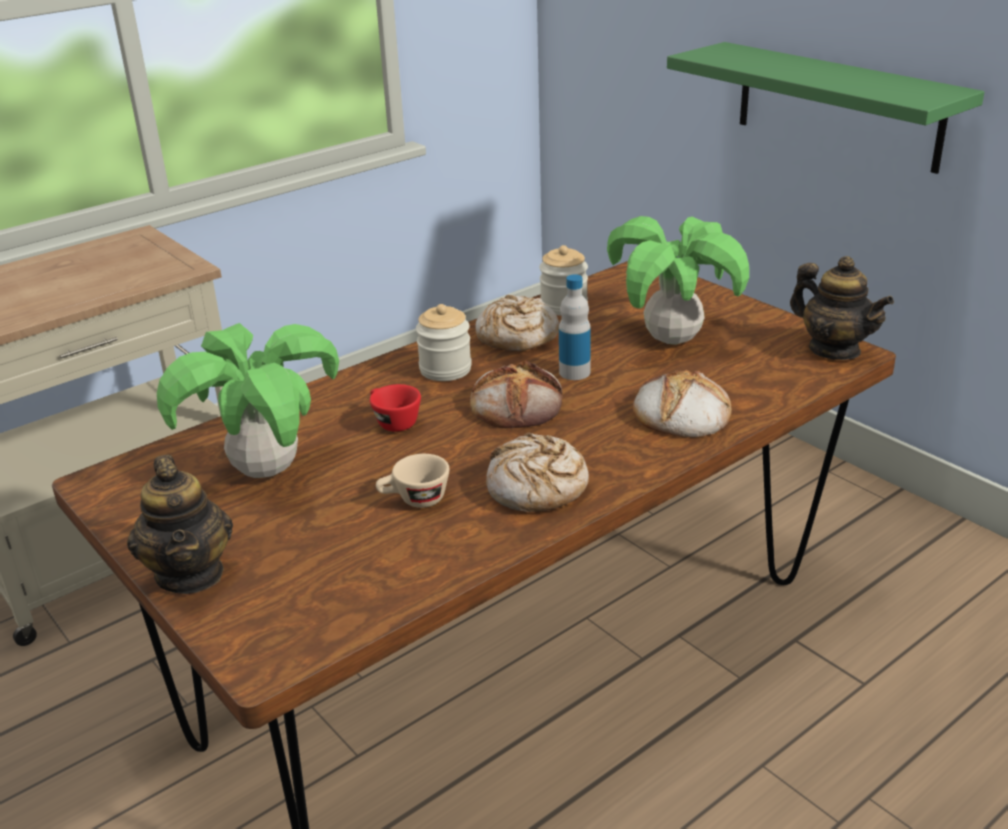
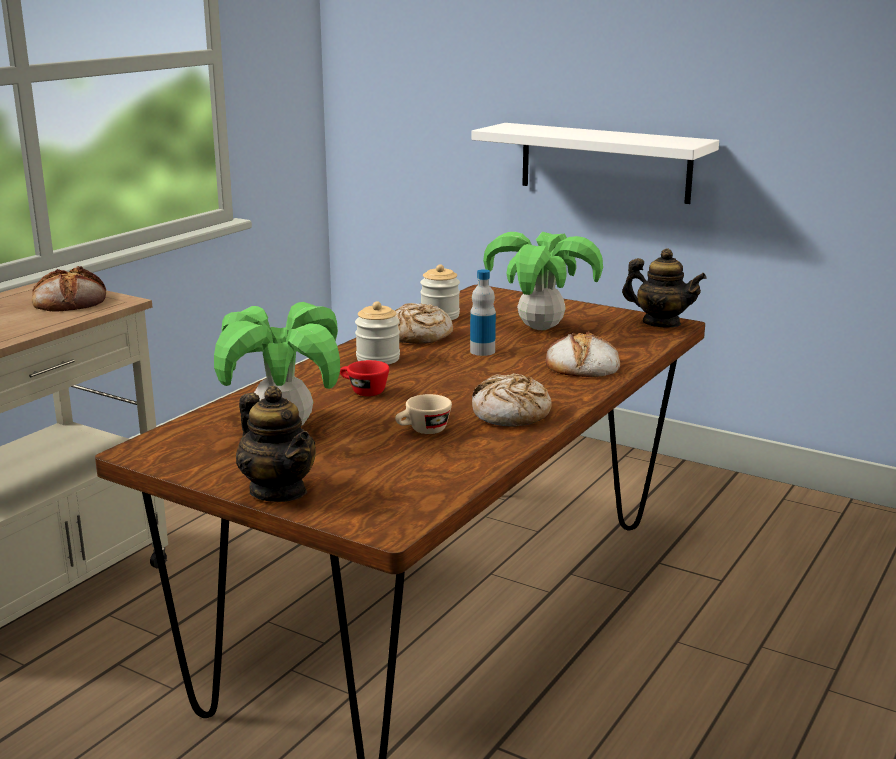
camera: 20 degrees left, 10 degrees down
(517, 404) = (454, 372): bread -> bread (70, 300)
(837, 106) = (605, 162): green shelf -> white shelf

